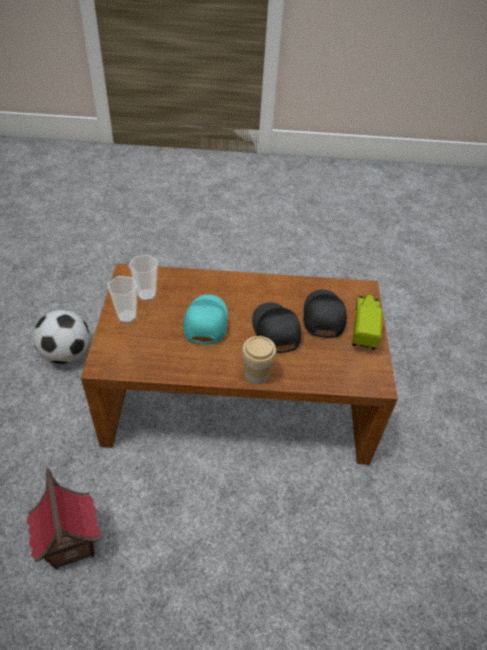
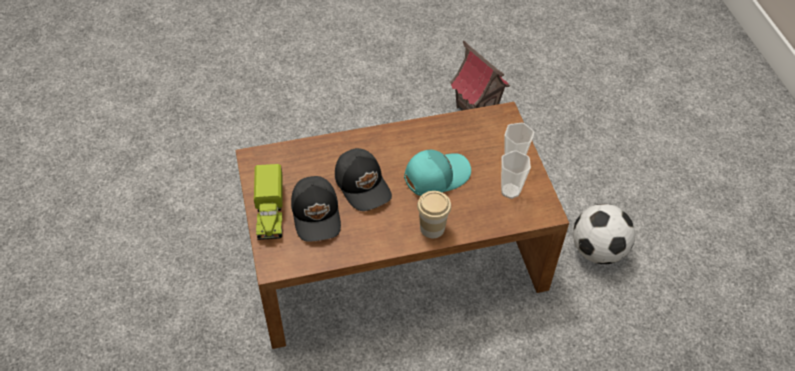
camera: 165 degrees right, 5 degrees up
(205, 323) = (435, 175): turquoise cap -> turquoise cap turned 105 degrees counterclockwise
(256, 374) = (367, 139): cup -> cup (432, 228)

